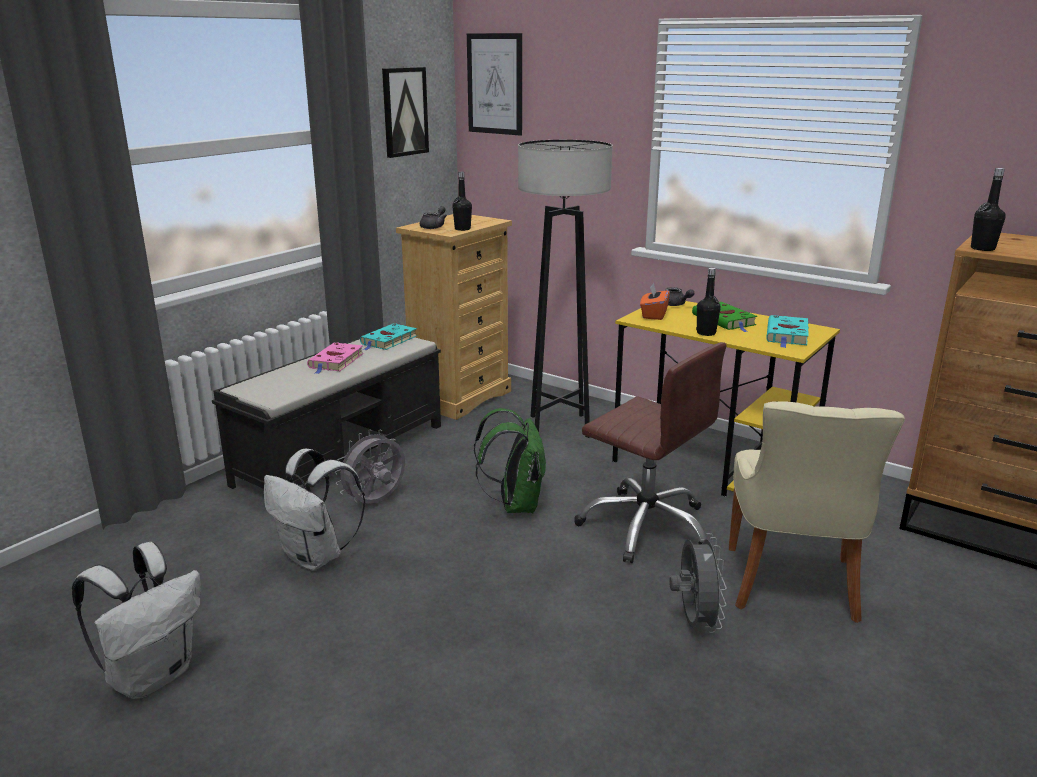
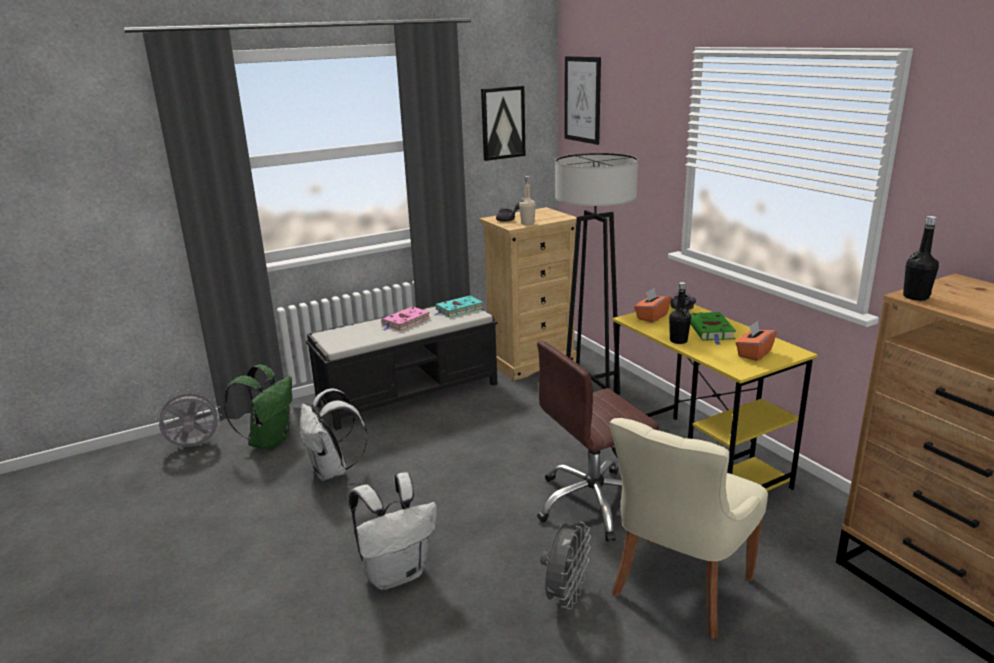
camera: 25 degrees right, 0 degrees up
(153, 675) = (179, 529): white backpack -> white backpack (396, 573)
(375, 502) = (403, 438): grey fan -> grey fan (194, 446)
(462, 229) = (527, 223): black bottle -> beige bottle
(515, 505) = (502, 461): green backpack -> green backpack (269, 441)
(646, 526) = (593, 503): brown office chair -> brown office chair turned 90 degrees clockwise
(787, 335) = (754, 353): turquoise book -> orange tissue box

